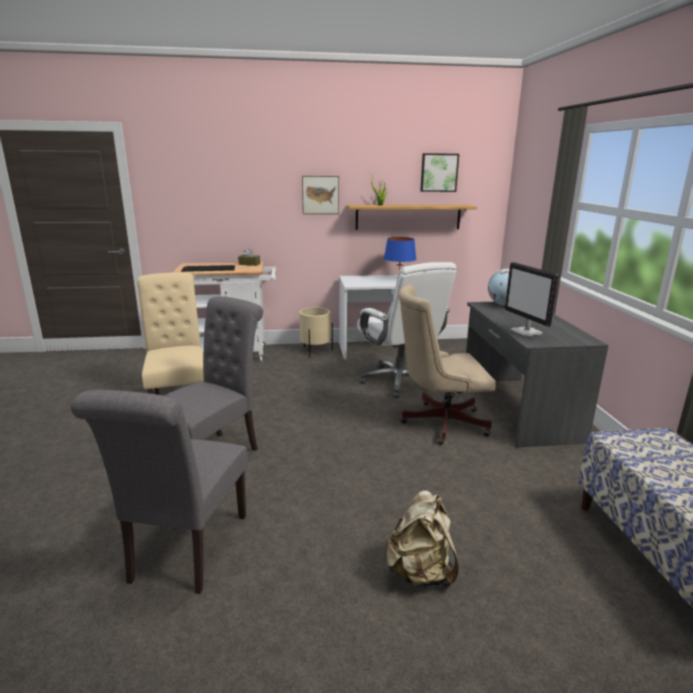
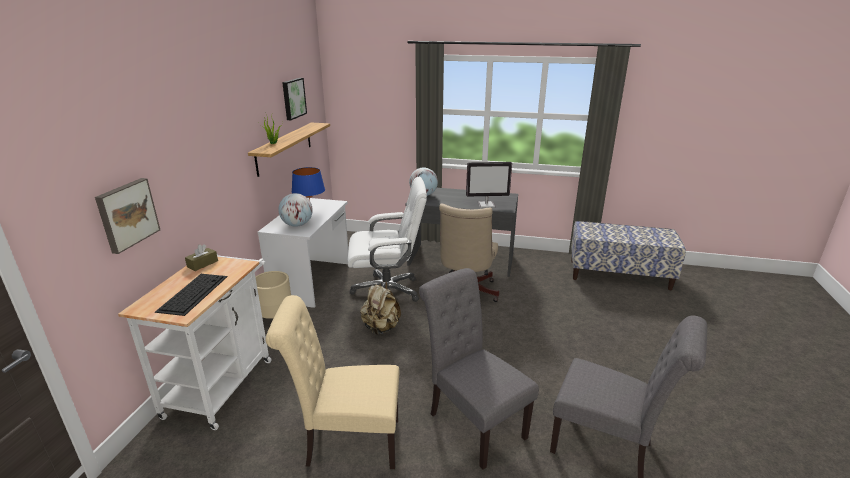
camera: 70 degrees left, 5 degrees up
(320, 195) = (227, 149): picture -> picture (127, 214)
(363, 281) = (297, 225): none -> globe
(420, 572) = (626, 346): beige backpack -> beige backpack (381, 328)

